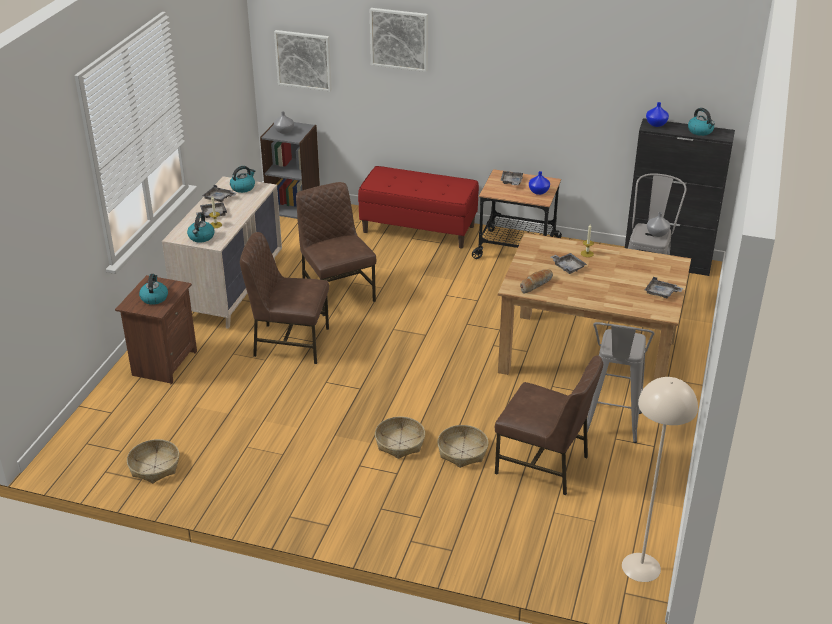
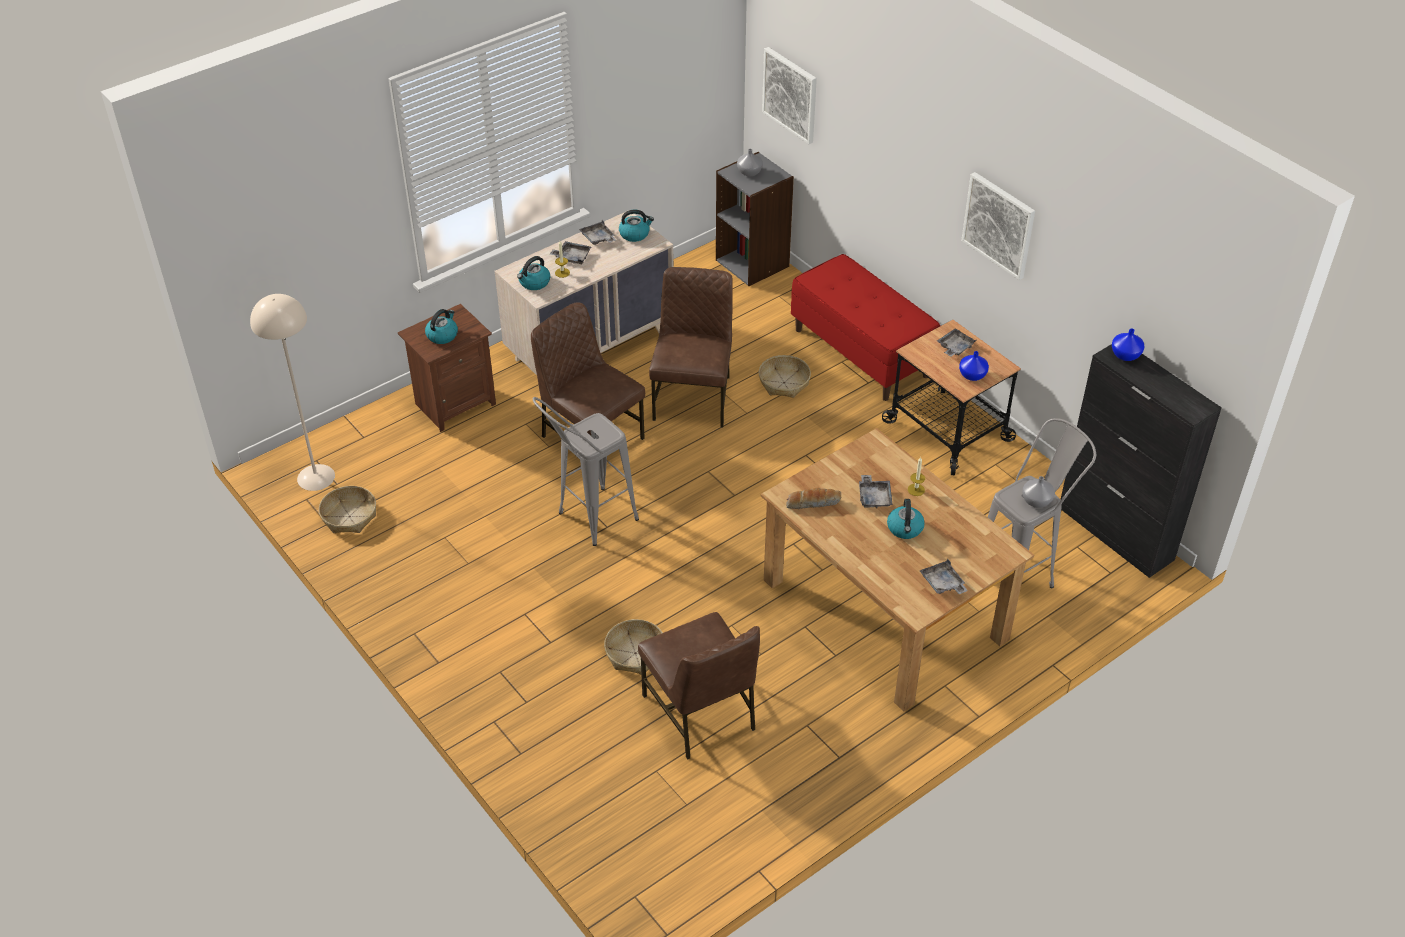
camera: 35 degrees right, 10 degrees up
(399, 39) = (883, 114): picture -> picture (999, 225)
(399, 443) = (585, 610): basket -> basket (783, 382)
(611, 430) = (813, 713): grey stool -> grey stool (588, 522)
(640, 567) = (679, 880): beige floor lamp -> beige floor lamp (315, 477)
(700, 131) = (1171, 390): kettle -> kettle (905, 529)

